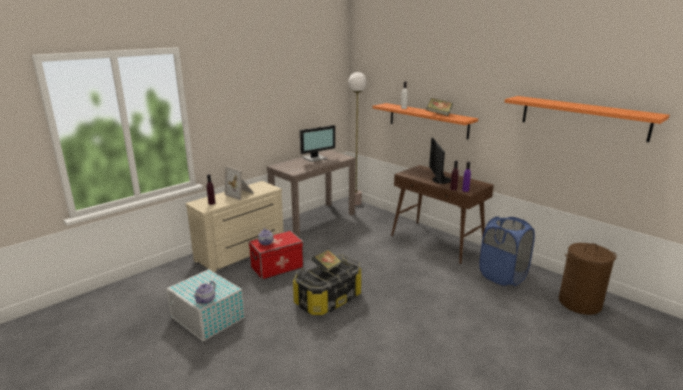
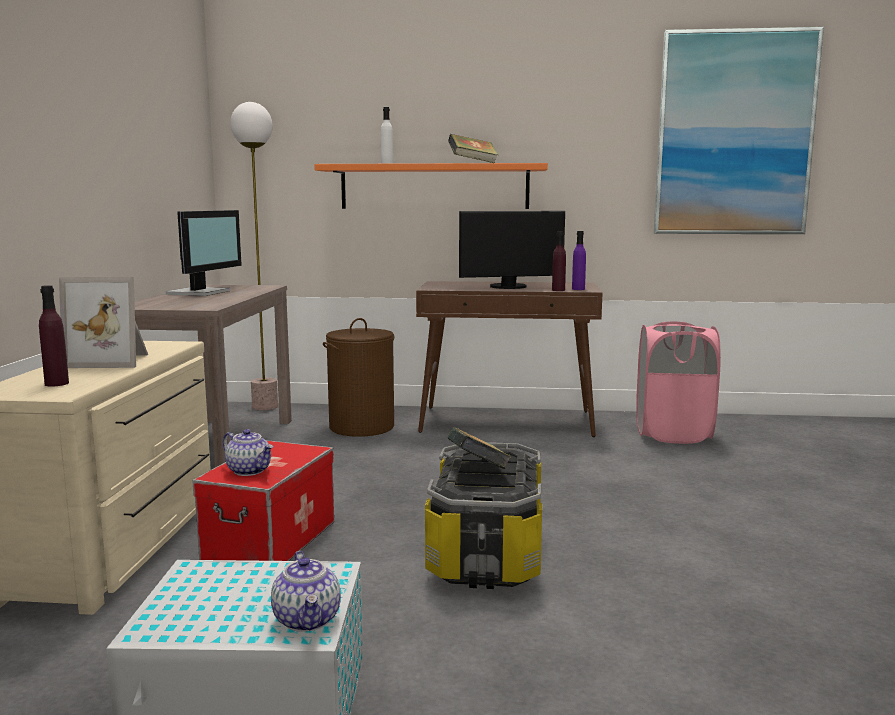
camera: 40 degrees left, 10 degrees down
(439, 180) = (509, 287): monitor -> monitor turned 60 degrees counterclockwise
(502, 276) = (673, 434): blue laundry basket -> pink laundry basket
(580, 303) = (807, 434): brown laundry basket -> brown laundry basket (362, 427)
(583, 117) = (734, 134): orange shelf -> picture

